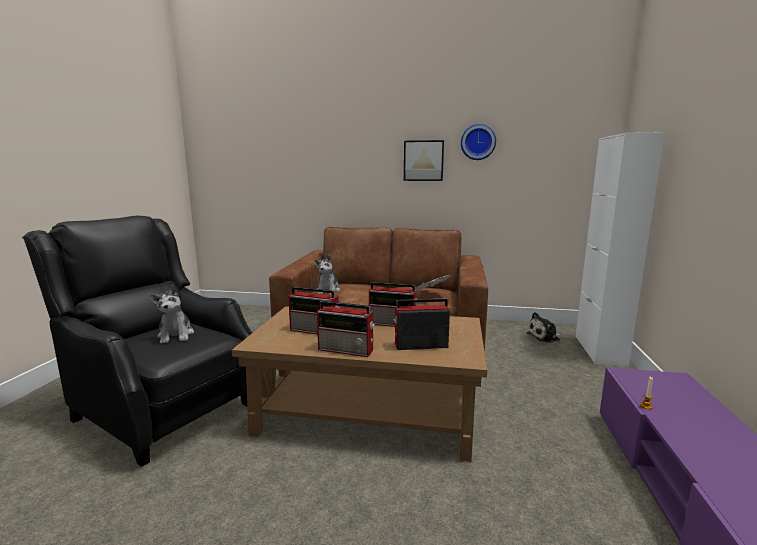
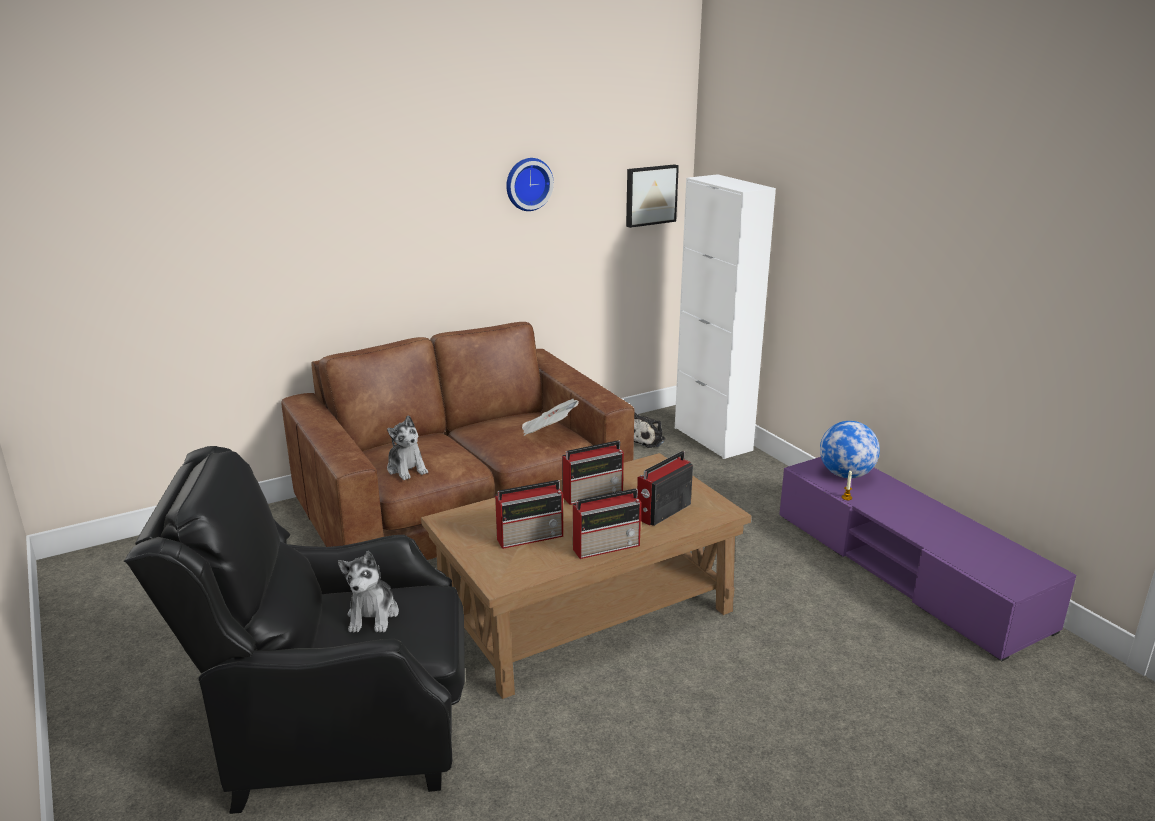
camera: 40 degrees left, 10 degrees up
(176, 335) = (373, 615): plush toy -> plush toy turned 60 degrees clockwise
(423, 160) = (453, 219): picture -> picture (650, 195)
(668, 390) = (846, 475): none -> globe

